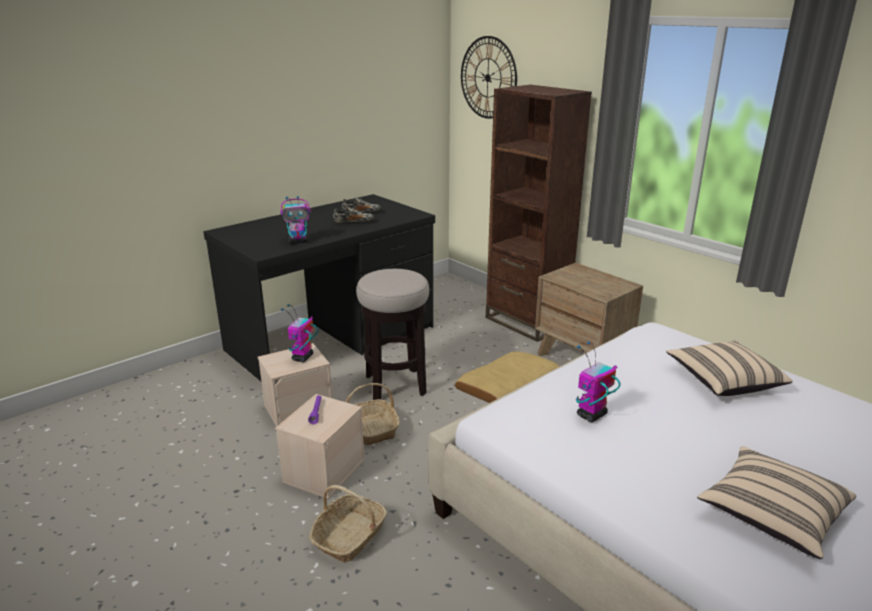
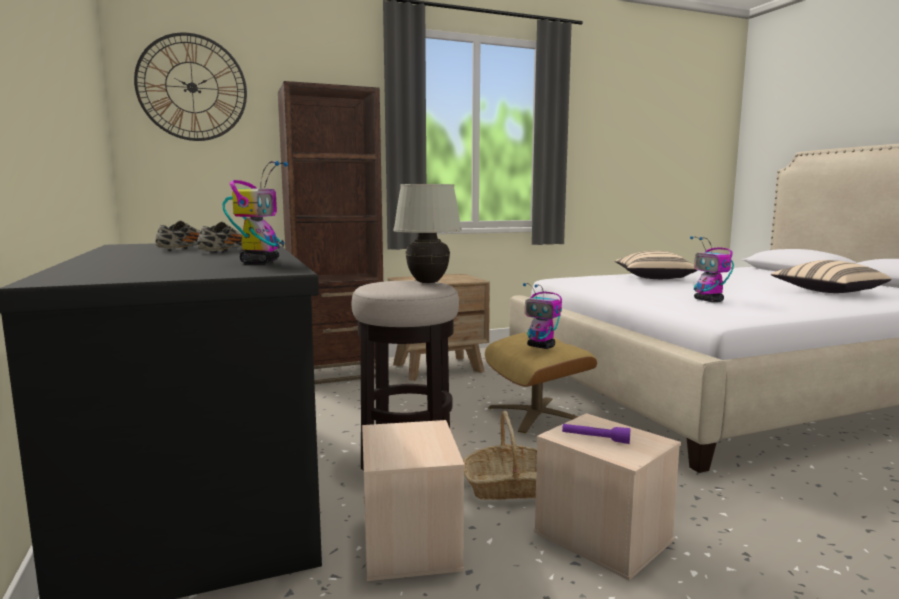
camera: 70 degrees left, 15 degrees down
(302, 358) = (410, 435): toy robot -> toy robot (541, 346)
(349, 536) = (755, 533): basket -> none
(399, 283) = (428, 282): none -> white table lamp

